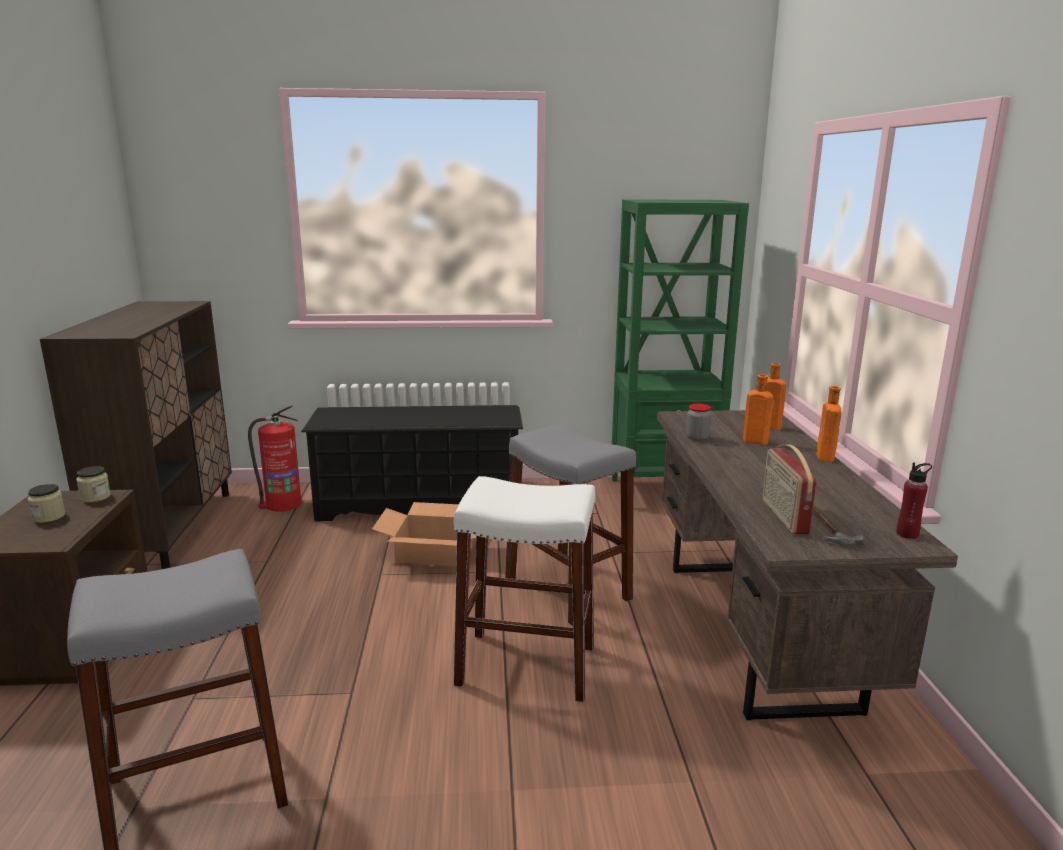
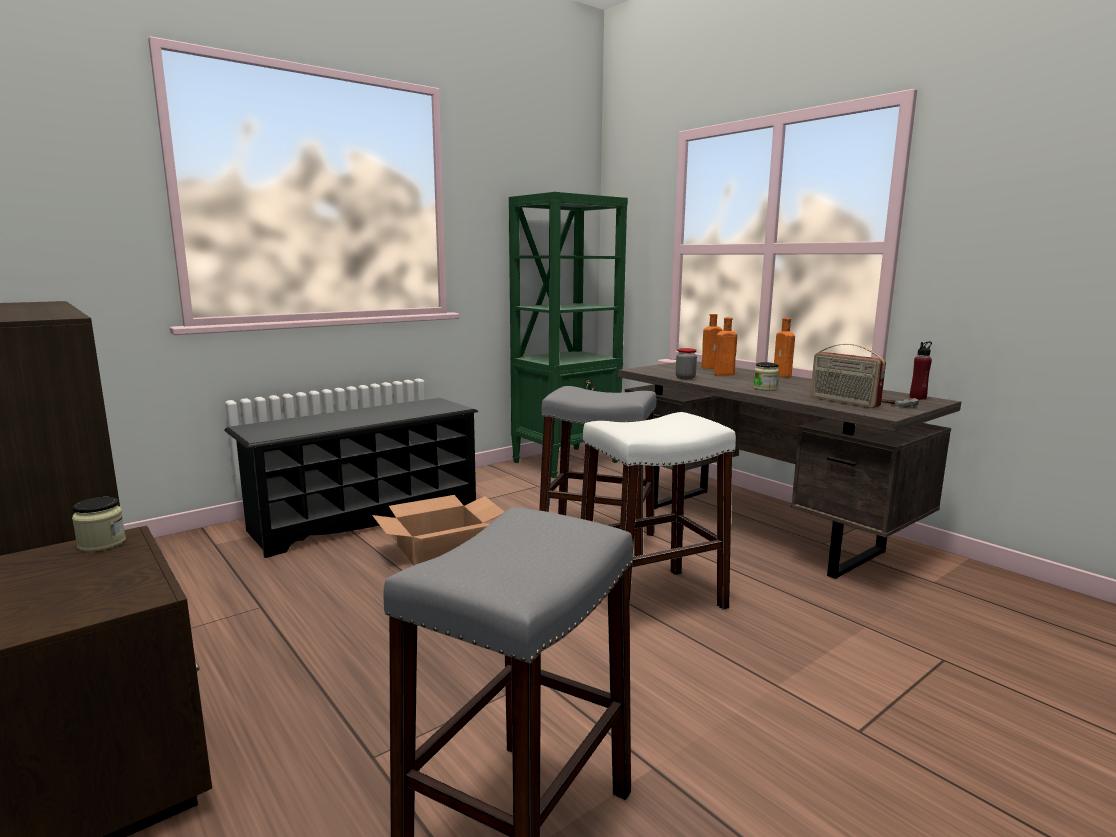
camera: 35 degrees left, 5 degrees down
(49, 517) = (66, 577): jar -> jar (765, 388)
(282, 504) = (197, 553): fire extinguisher -> none

